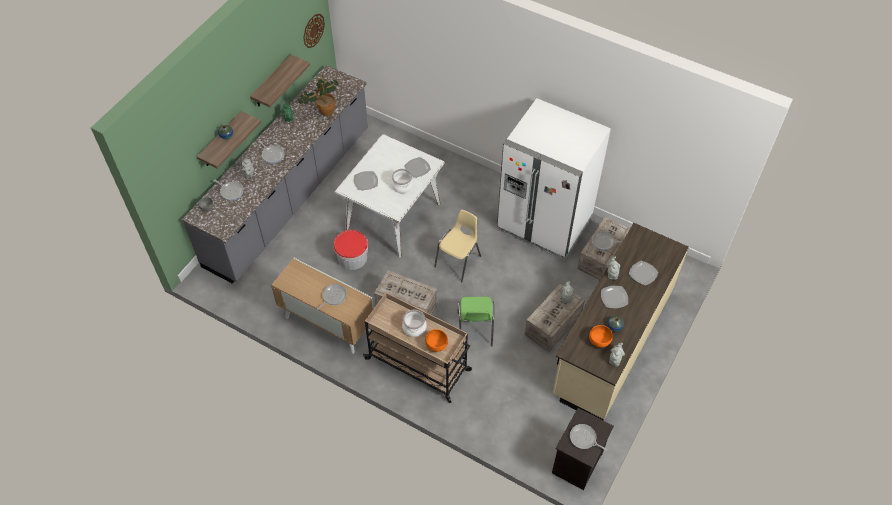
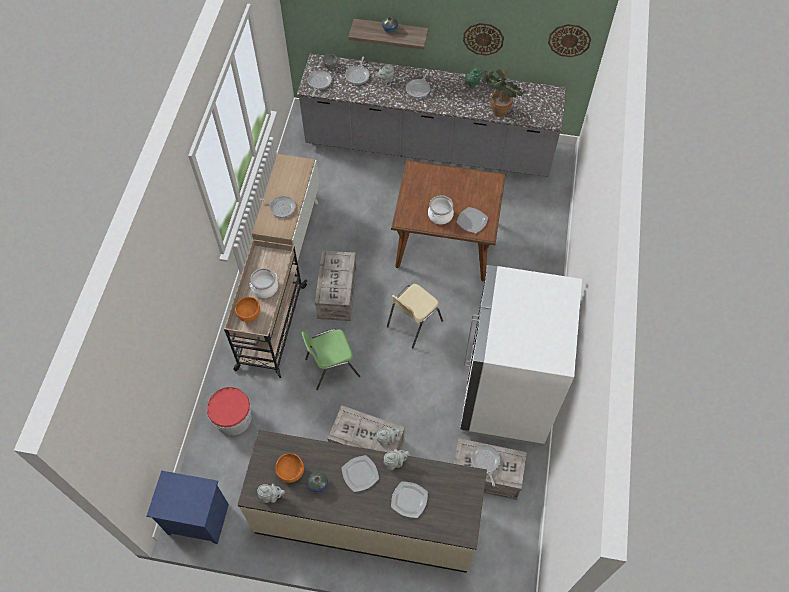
camera: 70 degrees right, 5 degrees up
(272, 82) = (483, 38): shelf -> wall clock
(352, 258) = (377, 226): bucket -> bucket (233, 418)
(366, 181) = (431, 181): plate -> none
(393, 217) = (444, 243): white dining table -> brown dining table
(458, 261) = (413, 323): beige chair -> beige chair turned 120 degrees clockwise
(577, 464) = (197, 520): black nightstand -> blue nightstand
(584, 438) = (179, 497): frying pan -> frying pan (319, 83)

